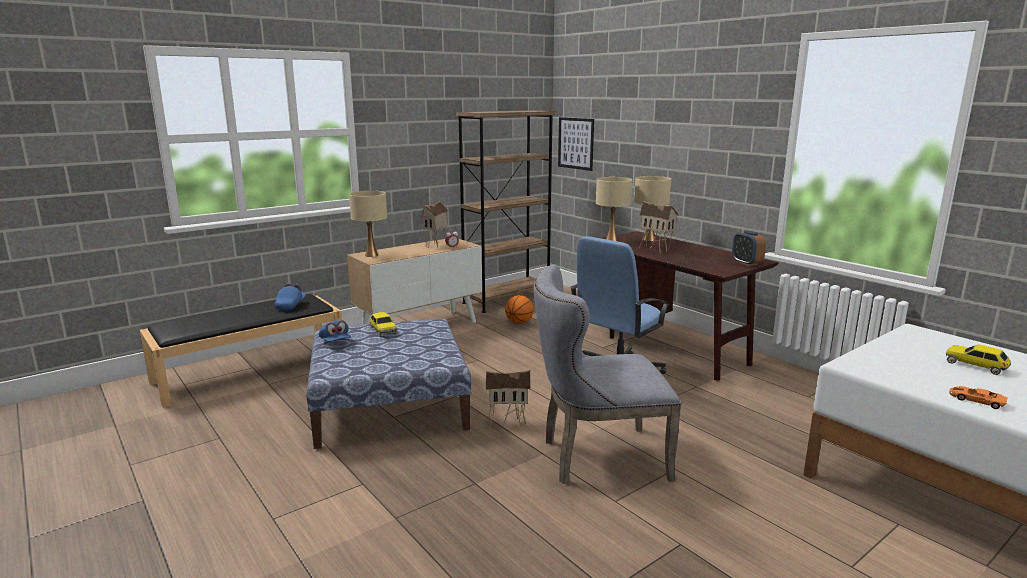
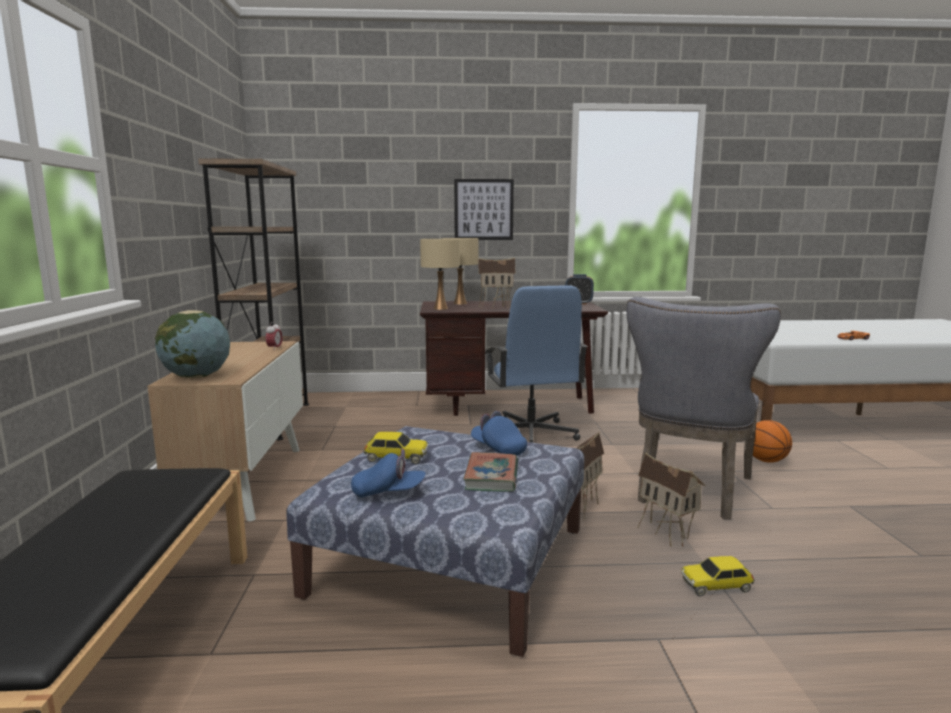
camera: 55 degrees left, 5 degrees down
(291, 305) = (159, 491): blue cap -> blue cap (498, 449)
(371, 255) = (196, 377): beige table lamp -> globe
(381, 356) = (492, 477): none -> book
(436, 245) = (242, 351): toy house -> toy house (666, 535)
(519, 323) = (346, 434): basketball -> basketball (766, 460)
(575, 143) = (299, 215): picture -> picture (483, 209)
(975, 365) = (795, 328): toy car -> toy car (716, 585)

